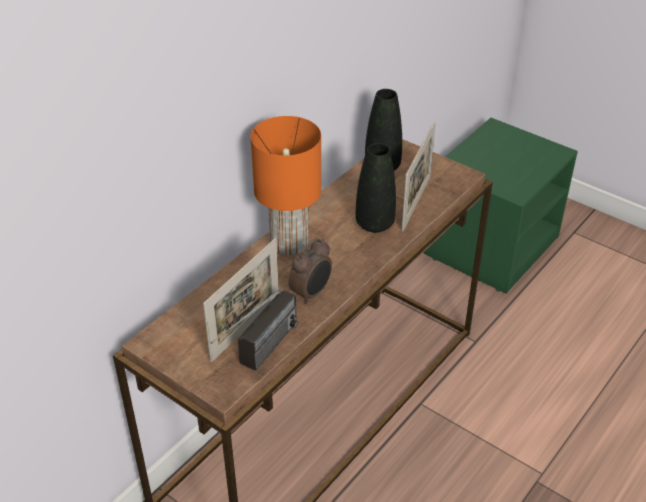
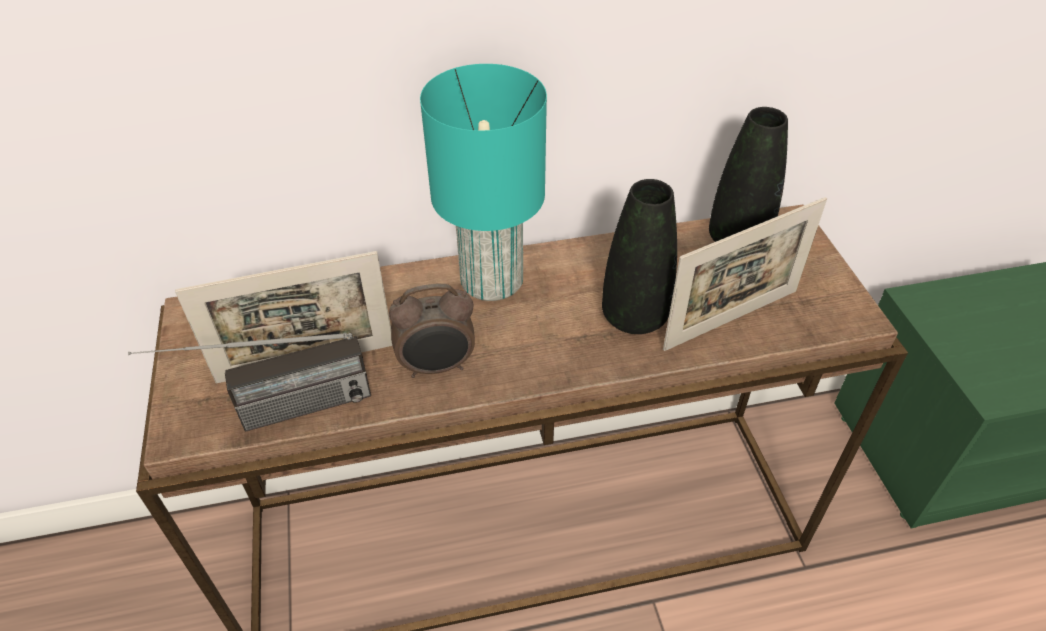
camera: 40 degrees right, 5 degrees up
(289, 244) = (491, 281): orange table lamp -> turquoise table lamp

